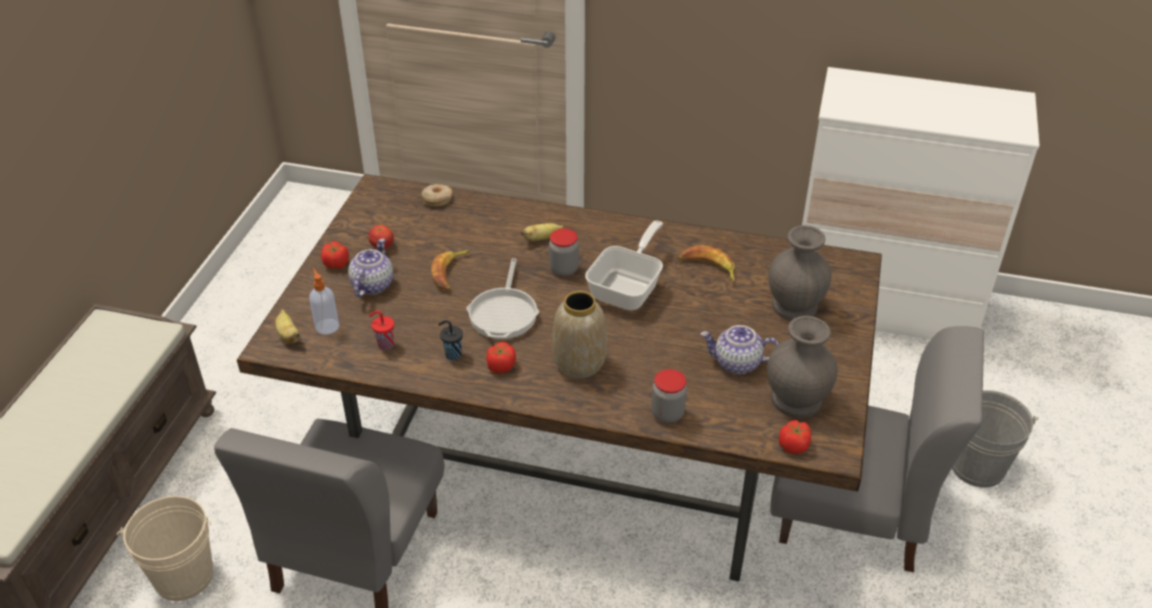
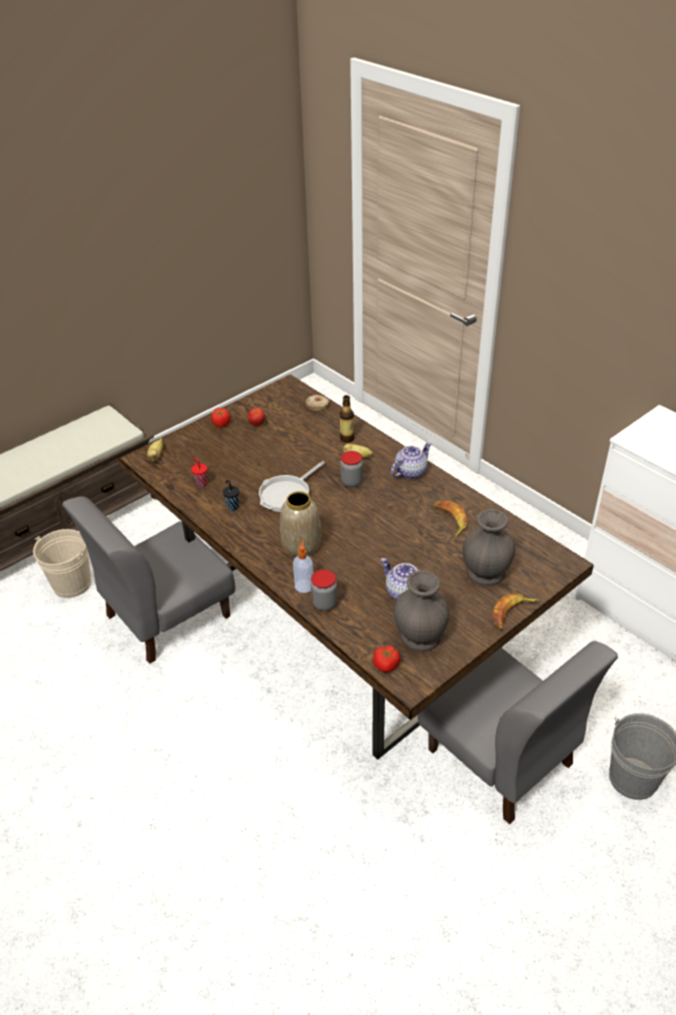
camera: 35 degrees right, 0 degrees up
(327, 326) = (181, 459): soap dispenser -> soap dispenser (304, 585)
(372, 284) = (229, 444): teapot -> teapot (410, 472)
(450, 273) = (280, 456): banana -> banana (512, 614)
(501, 366) = (253, 526): tomato -> none
(510, 223) = (347, 439): none -> bottle
(629, 287) = (382, 511): frying pan -> none

